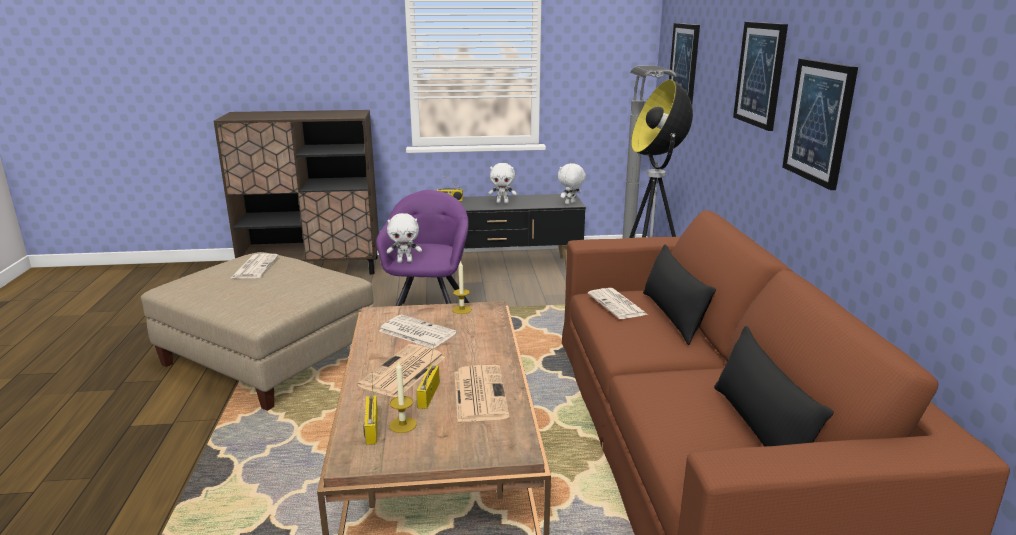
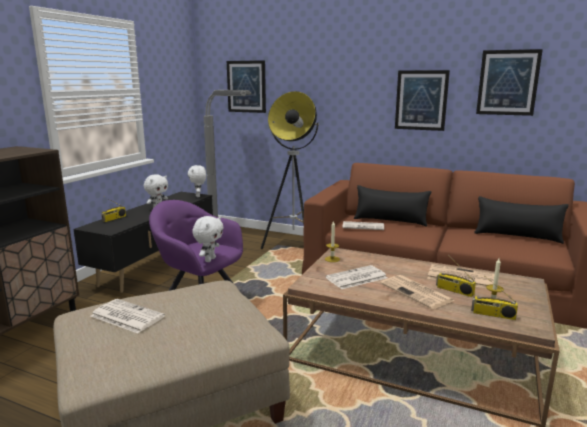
camera: 60 degrees left, 5 degrees down
(760, 74) = (354, 83): picture -> picture (508, 82)

